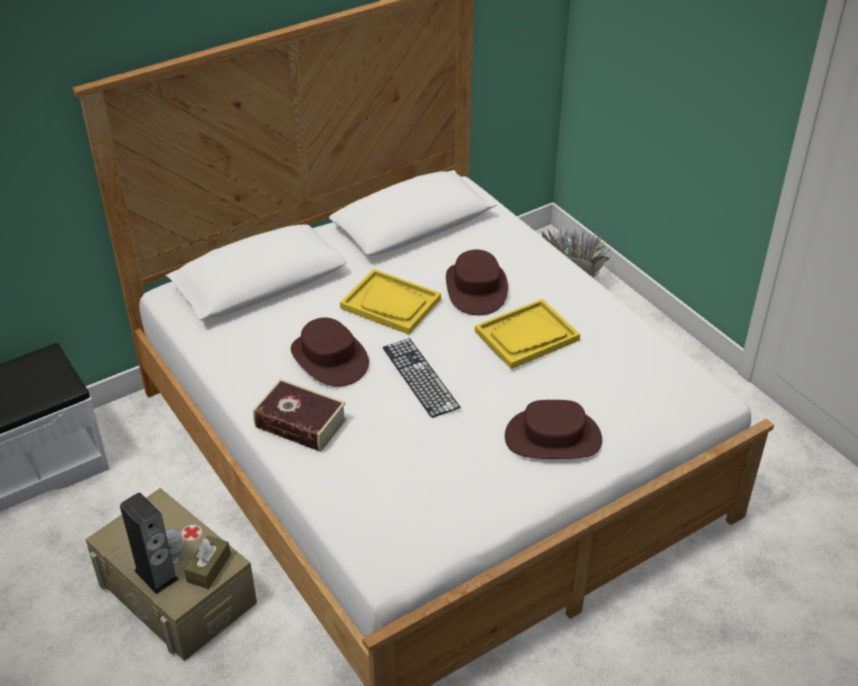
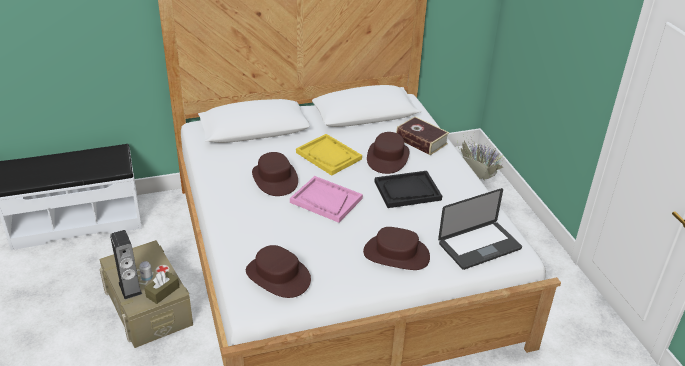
camera: 15 degrees right, 5 degrees down
(301, 423) = (239, 212): book -> book (421, 141)
(406, 512) = (277, 276): none -> brown hat
(420, 377) = (326, 200): keyboard -> pink tray
(526, 336) = (407, 191): yellow tray -> black tray
(658, 399) = (479, 246): none -> laptop

